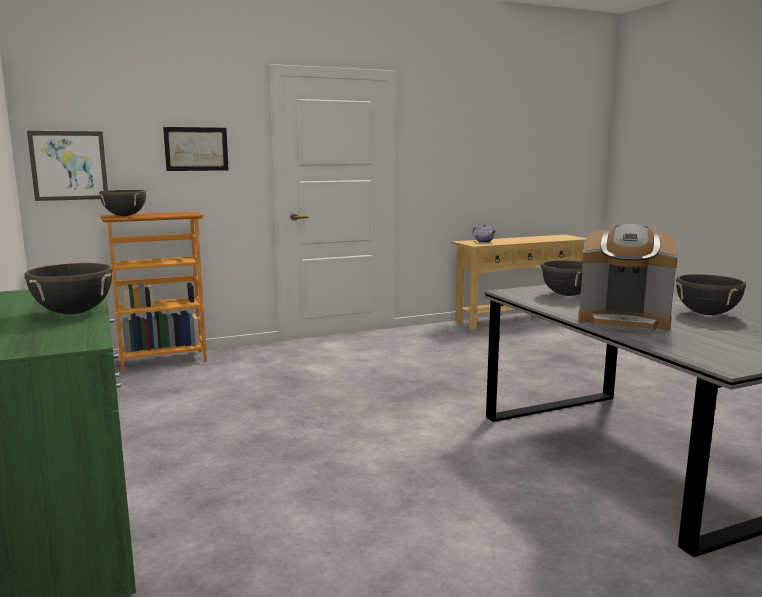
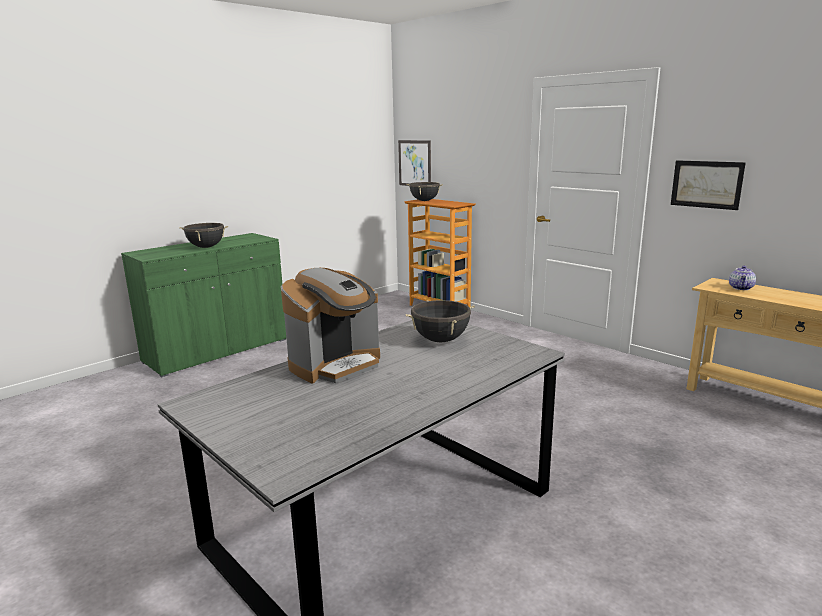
camera: 70 degrees right, 5 degrees up
(196, 149) = (479, 154): picture -> picture (706, 184)
(623, 322) = (336, 365): coffee machine -> coffee machine turned 135 degrees counterclockwise
(706, 314) = (397, 401): black cooking pot -> none

